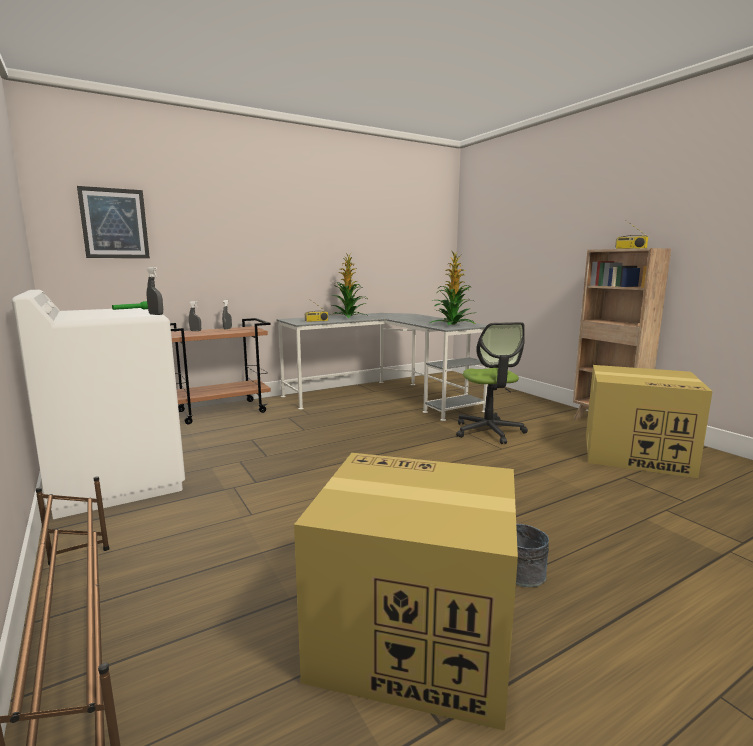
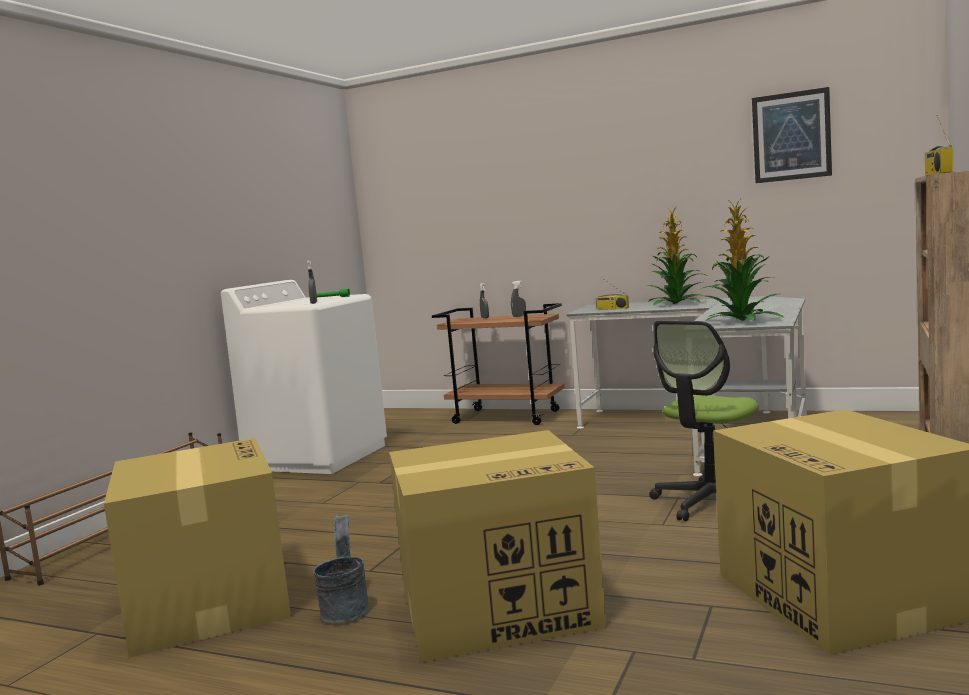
camera: 55 degrees right, 5 degrees down
(114, 223) = (421, 204): picture -> picture (791, 136)
(572, 520) = (500, 607): none -> cardboard box

